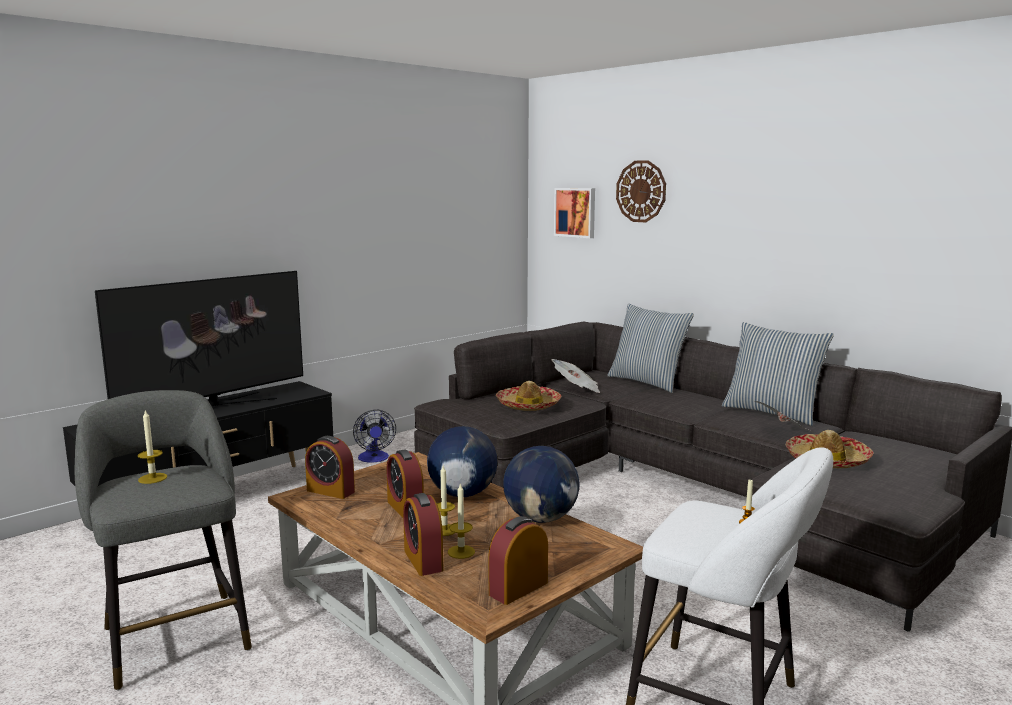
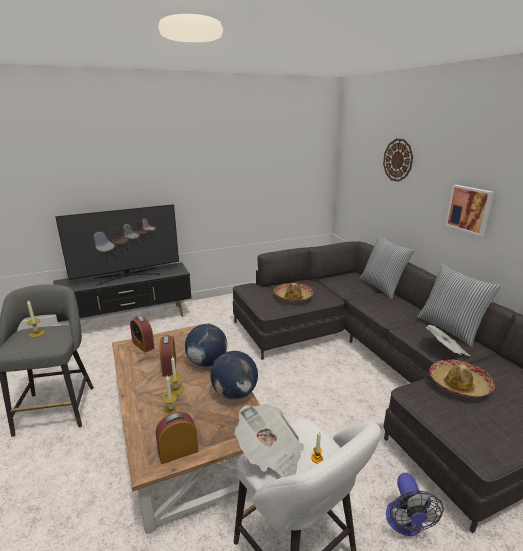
camera: 20 degrees right, 10 degrees up
(374, 459) = (219, 308): fan -> fan (405, 525)
(423, 560) = (146, 412): alarm clock -> none
(575, 212) = (361, 169): picture -> picture (470, 209)
(576, 389) = (332, 287): newspaper -> newspaper (270, 454)

